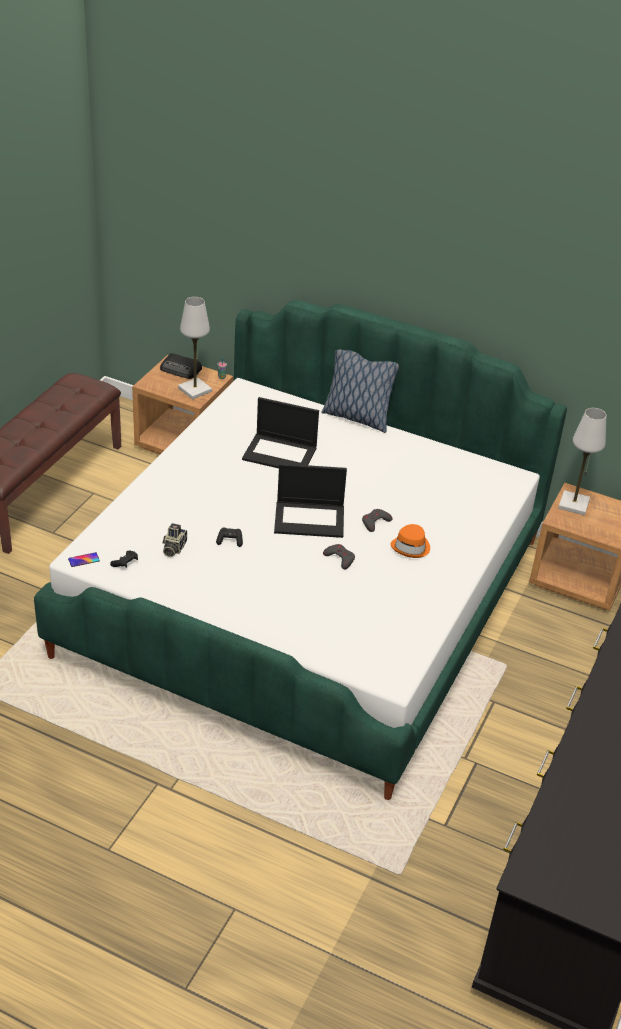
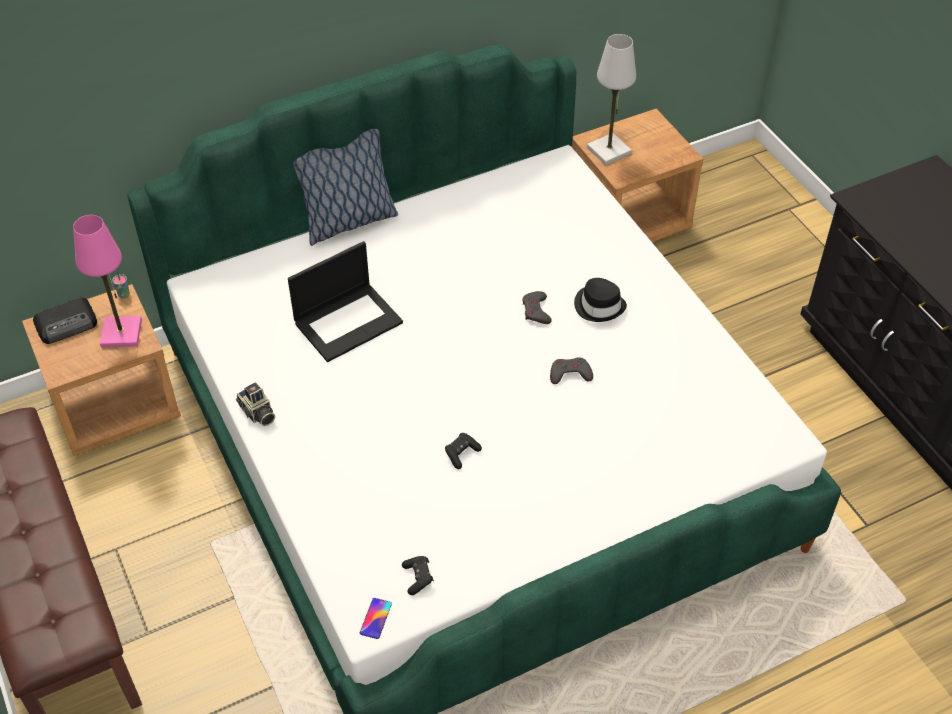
camera: 50 degrees left, 10 degrees up
(173, 548) = (429, 514): camera -> camera (257, 413)
(195, 390) = (121, 333): white table lamp -> pink table lamp
(310, 519) = (484, 361): laptop -> none
(411, 547) = (599, 306): orange hat -> black hat

